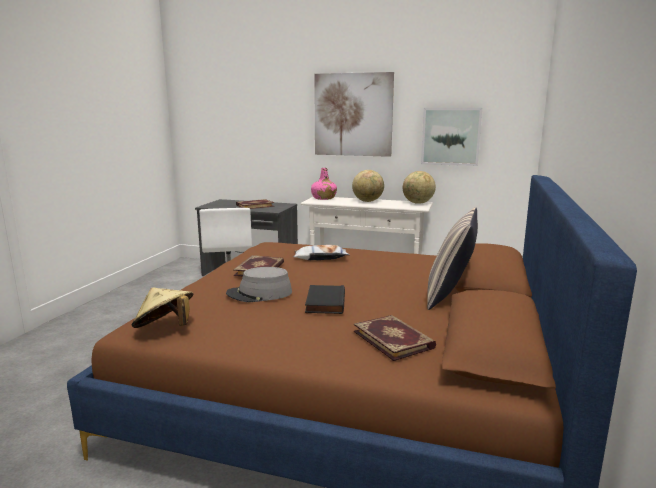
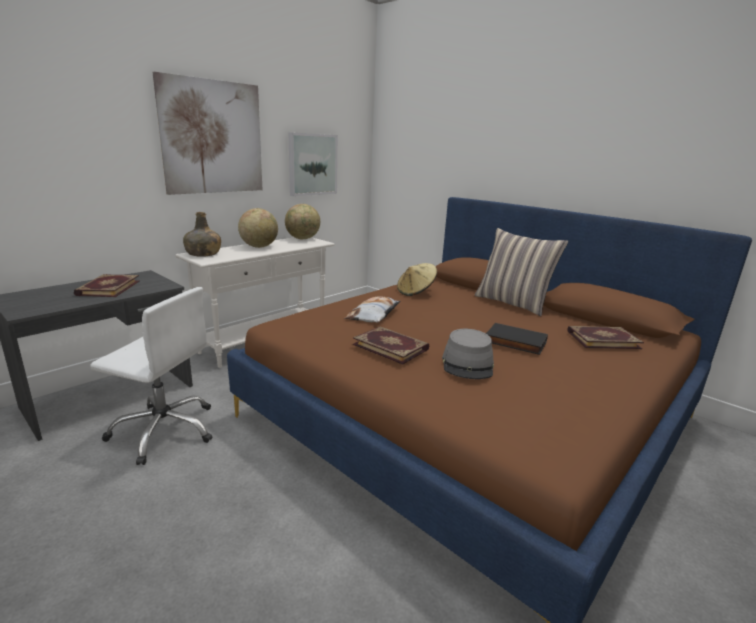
camera: 65 degrees left, 5 degrees up
(165, 328) = (560, 434): beige hat -> beige hat (416, 292)
(323, 198) = (203, 254): pink bottle -> green bottle

